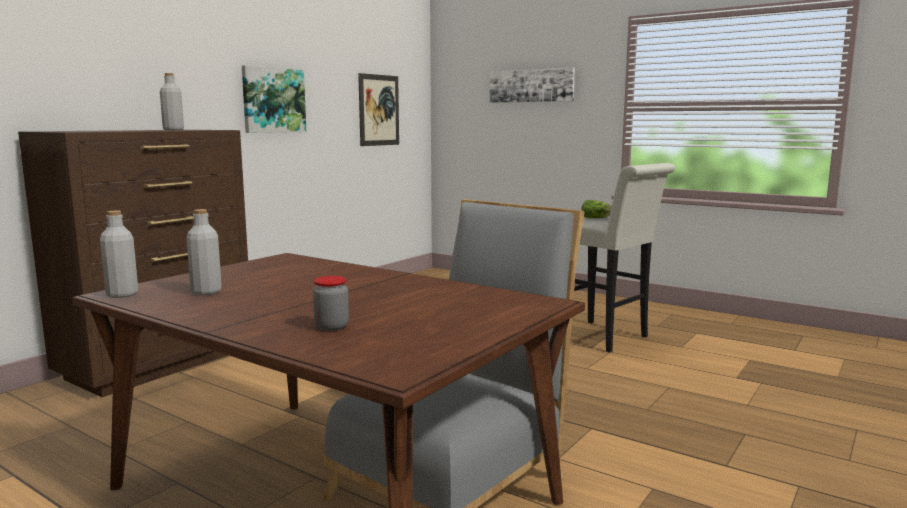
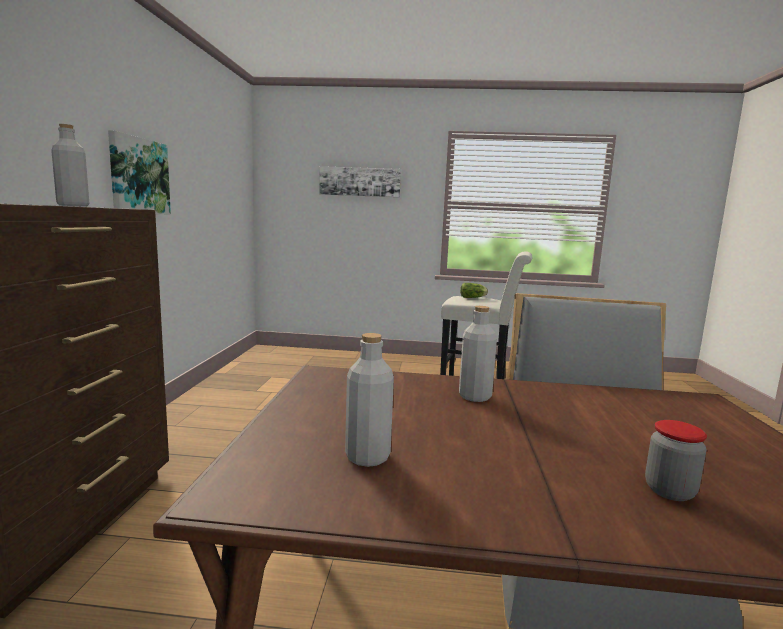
camera: 30 degrees left, 0 degrees up
(122, 294) = (250, 495): grey bottle -> grey bottle (475, 396)
(379, 110) = (221, 195): picture -> none

